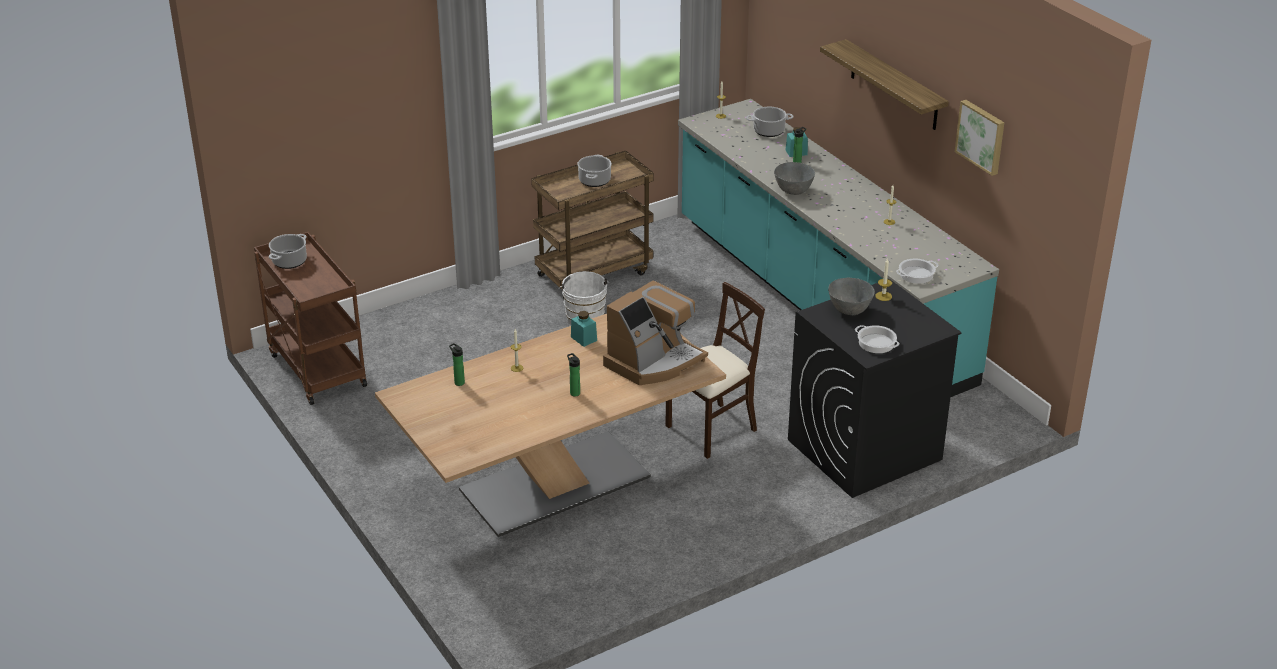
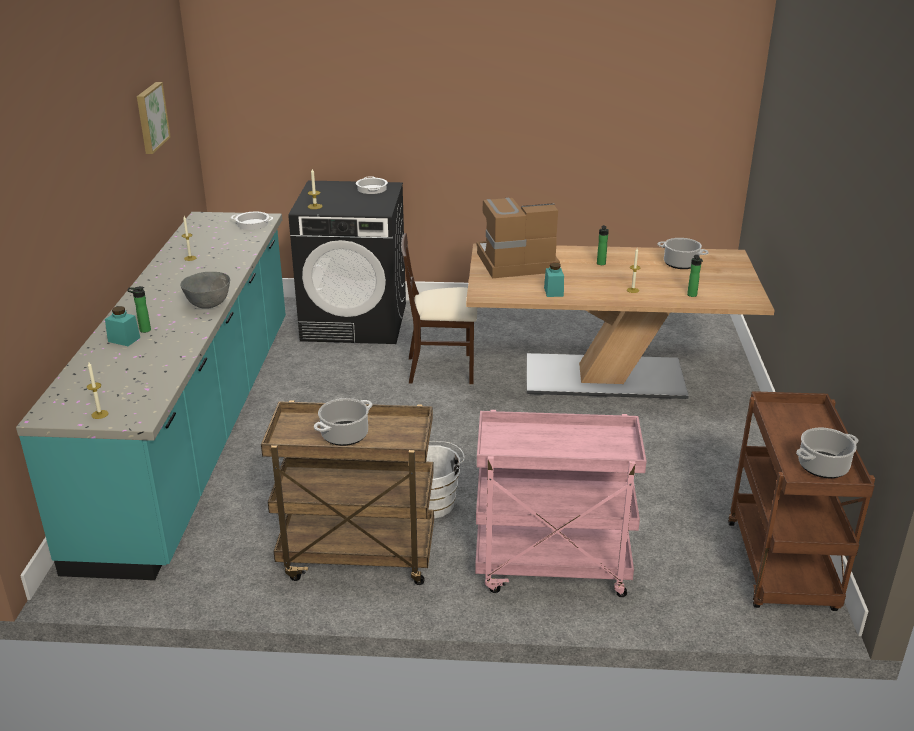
camera: 145 degrees left, 5 degrees down
(468, 312) = (550, 569): none -> pink cart
(768, 131) = (96, 373): cooking pot -> cooking pot (681, 264)
(850, 310) = (354, 206): grey bowl -> none
(894, 86) = (100, 164): shelf -> none

